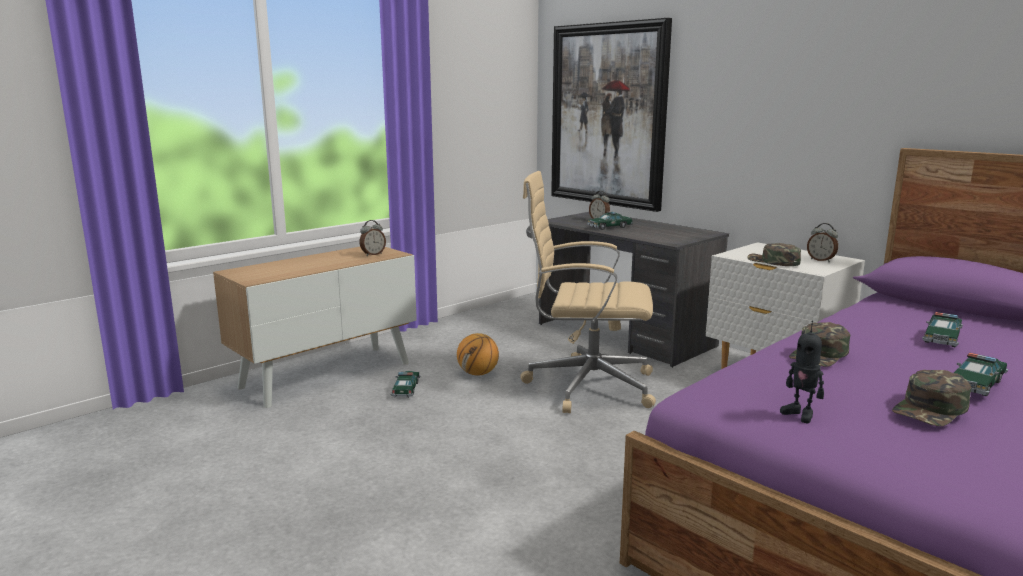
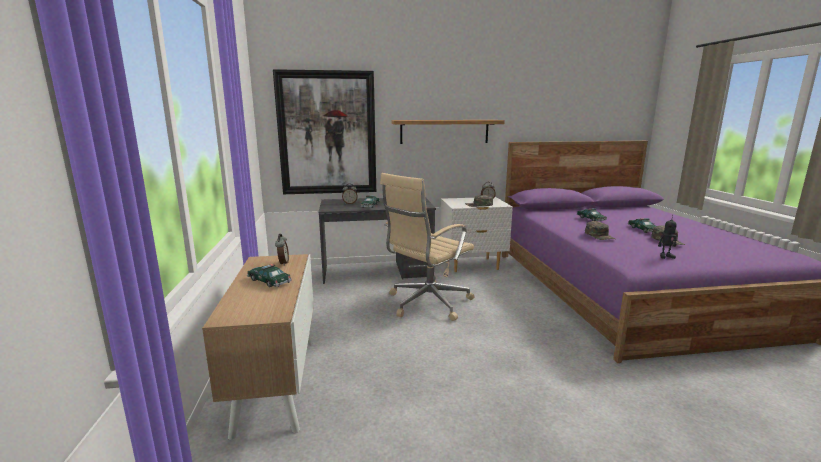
camera: 55 degrees left, 0 degrees up
(406, 389) = (354, 357): toy car -> toy car (269, 281)
(478, 374) = (366, 325): basketball -> none
(775, 120) = (444, 131): none -> shelf

